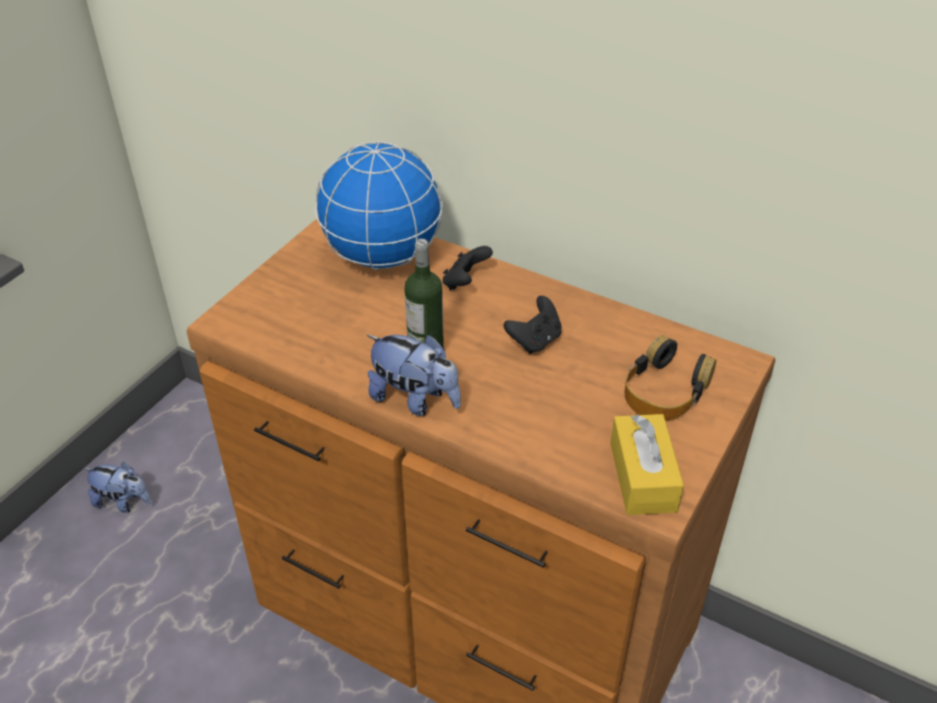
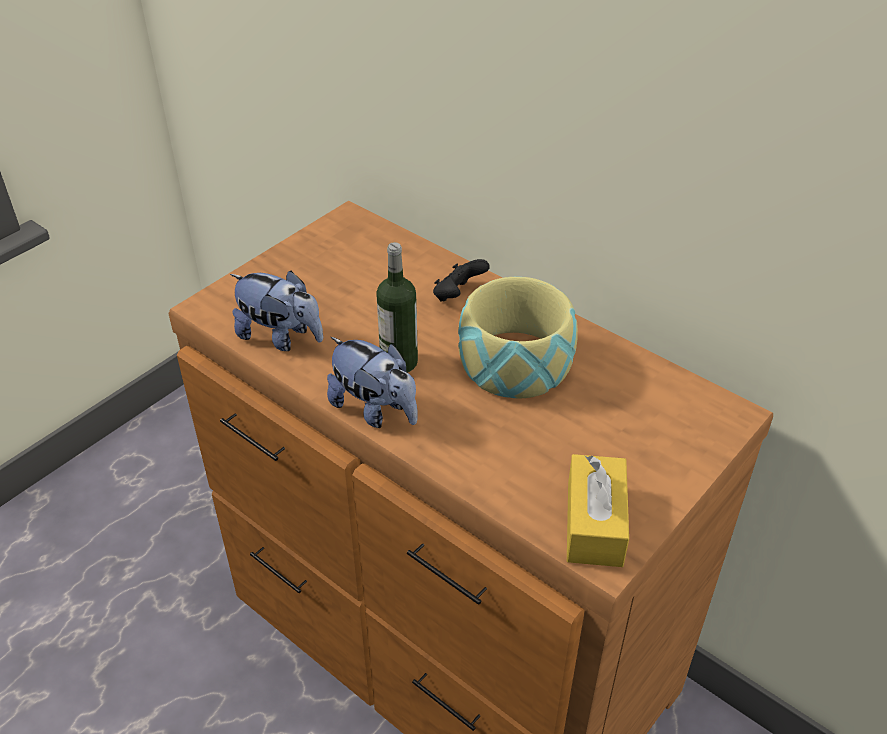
camera: 10 degrees right, 0 degrees up
(123, 502) = (132, 476): plush toy -> plush toy (281, 337)
(383, 257) = (381, 260): globe -> none
(535, 340) = (515, 364): black game controller -> bowl
(665, 390) = (641, 434): headphones -> none

